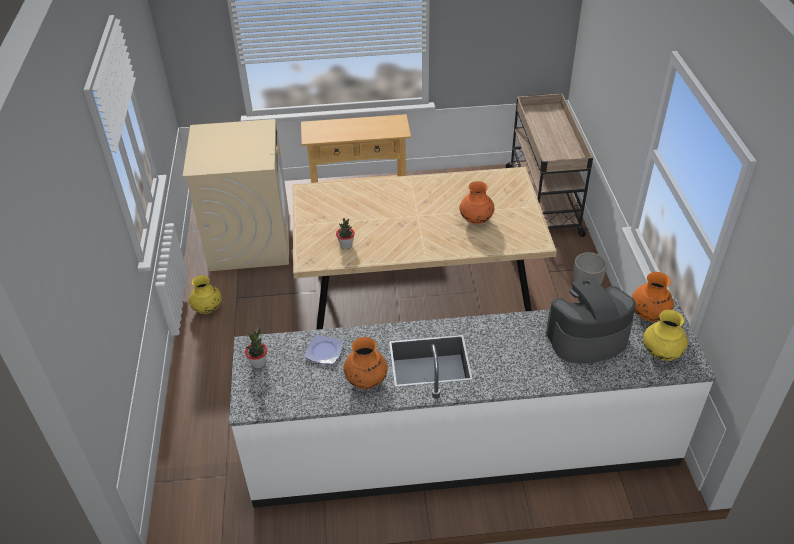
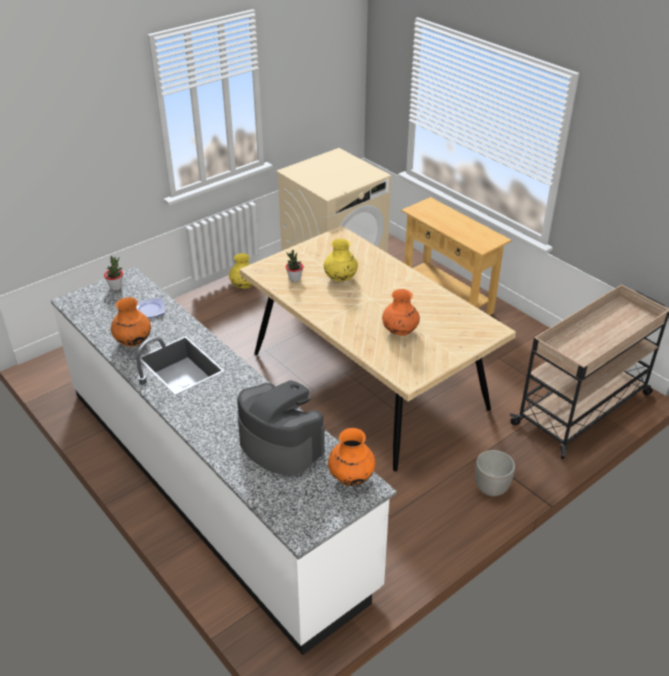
camera: 55 degrees right, 5 degrees down
(661, 353) = (301, 503): yellow vase -> yellow vase (340, 279)

